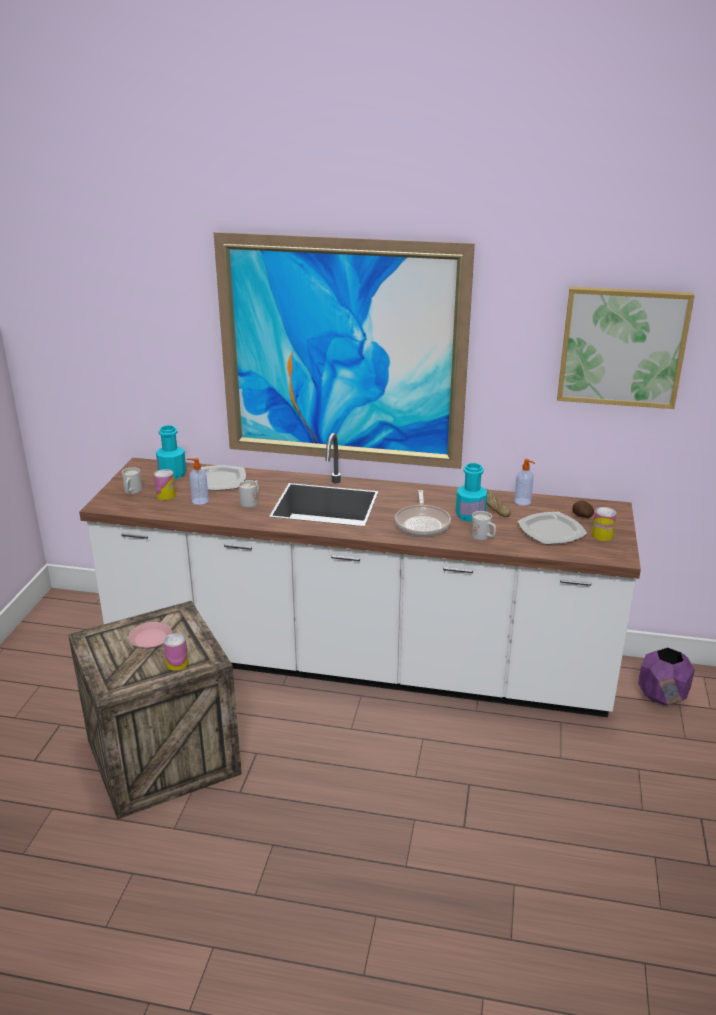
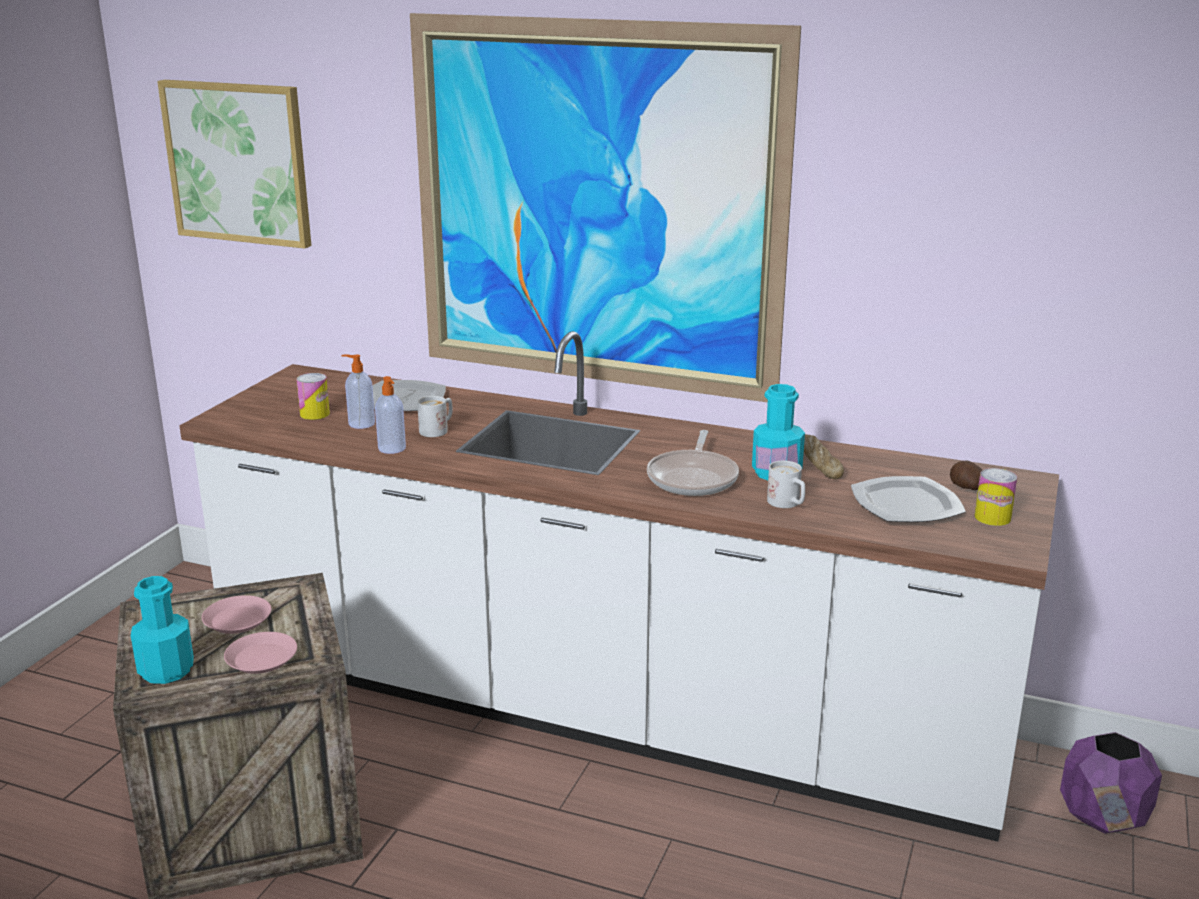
camera: 10 degrees right, 5 degrees down
(132, 491) = (268, 405): white mug -> none
(172, 474) = (338, 388): turquoise bottle -> turquoise bottle (166, 670)
(177, 663) = (261, 659): can -> pink plate
(523, 502) = (872, 460): soap dispenser -> soap dispenser (392, 449)
(622, 347) = (1045, 203): picture -> picture (238, 163)

